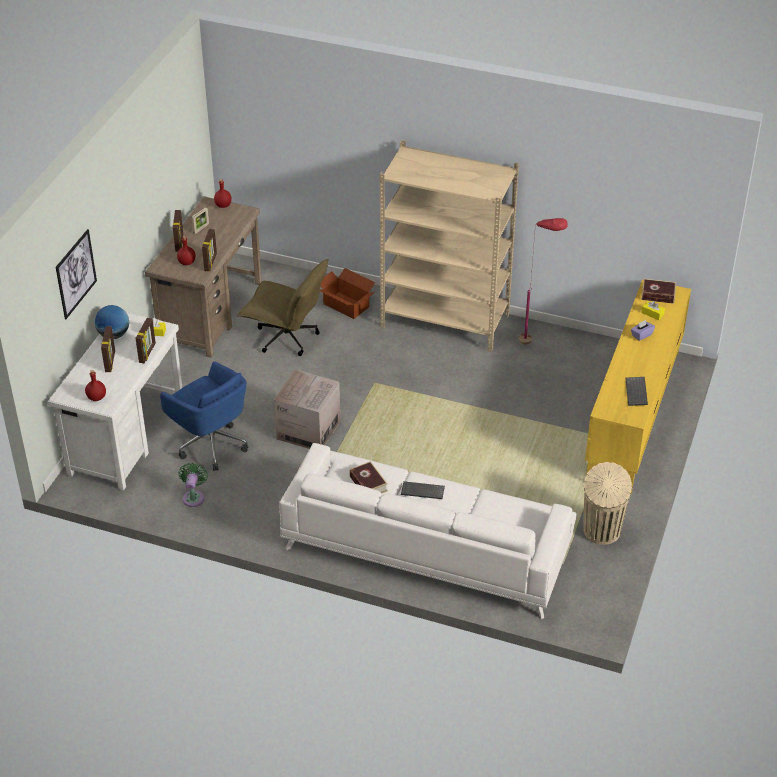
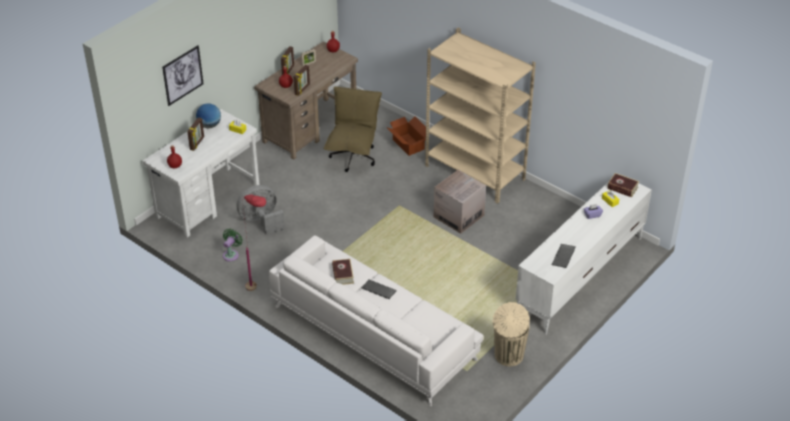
camera: 20 degrees right, 0 degrees up
(148, 353) = (225, 143): picture frame -> none
(210, 445) = (261, 221): blue office chair -> grey fan
(286, 337) = (353, 157): beige office chair -> beige office chair turned 120 degrees counterclockwise
(308, 430) = (334, 227): cardboard box -> cardboard box (458, 216)
(536, 344) = (534, 205): red floor lamp -> red floor lamp (260, 292)
(634, 416) = (580, 277): yellow cabinet -> white cabinet

